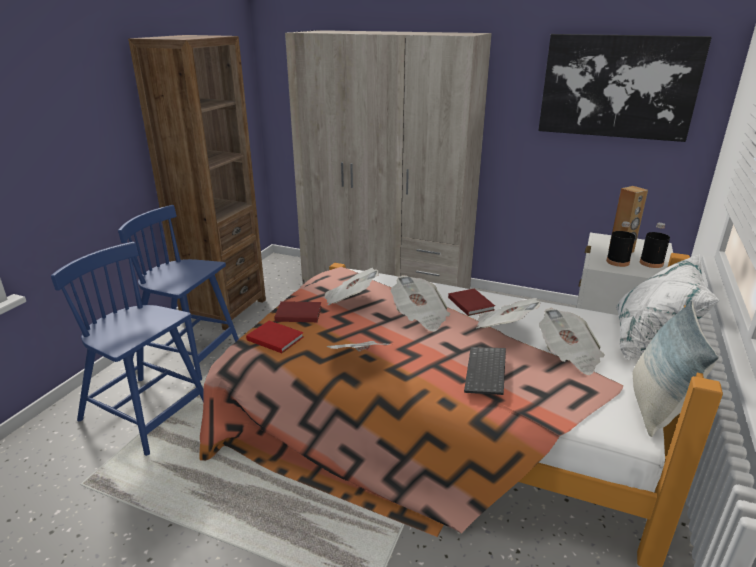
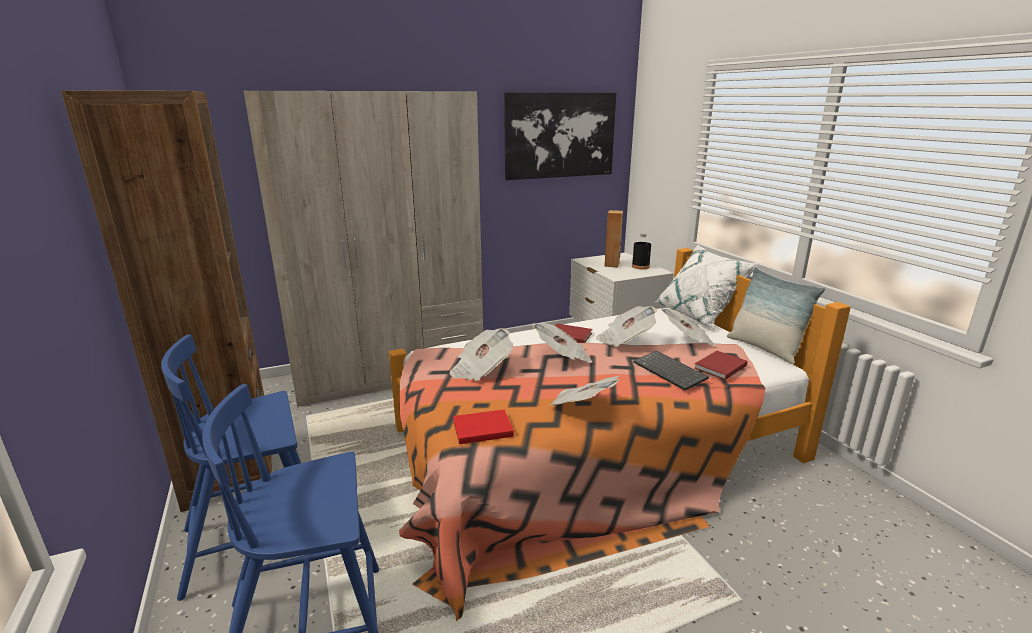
camera: 45 degrees left, 5 degrees down
(297, 313) = (458, 400): red book -> red book (719, 367)
(617, 262) = (623, 271): black bottle -> none

